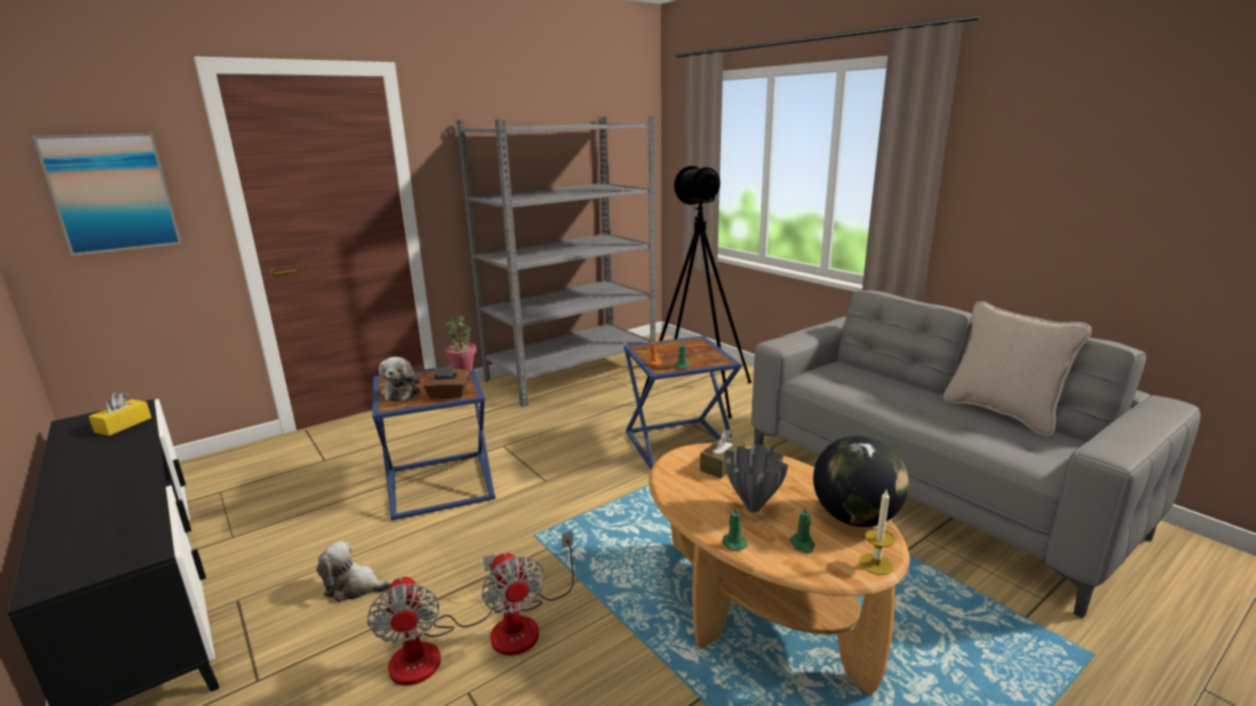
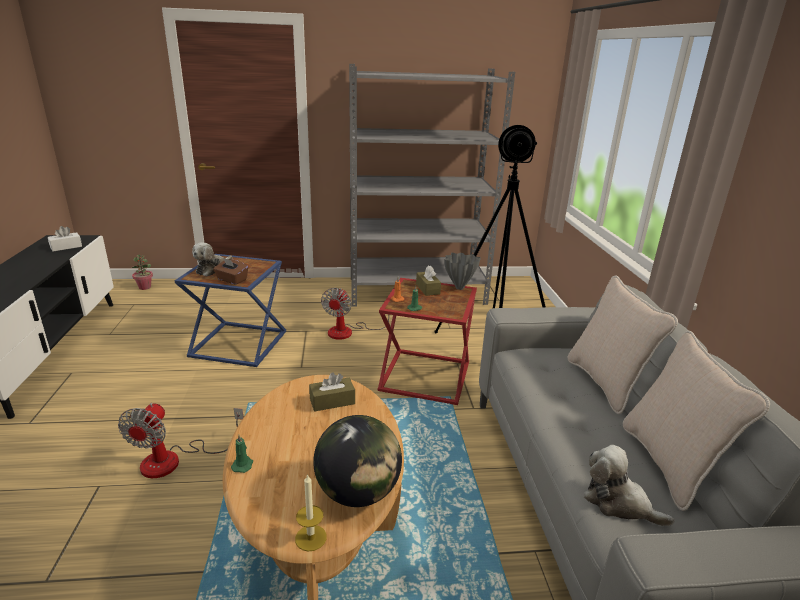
camera: 30 degrees right, 5 degrees up
(112, 193) = (109, 98): picture -> none
(123, 425) = (66, 247): yellow tissue box -> white tissue box
(354, 587) = (124, 391): plush toy -> plush toy (618, 502)
(430, 651) = (112, 450): fan -> fan (348, 331)
(463, 370) = (267, 265): potted plant -> potted plant (145, 287)
(665, 348) = (427, 289): none -> brown tissue box
(680, 444) = (427, 376): blue side table -> red side table
(752, 509) = (297, 445): grey vase -> grey vase (459, 288)
(802, 545) = (285, 492): green candle -> none
(893, 378) = (605, 383): none -> beige pillow

